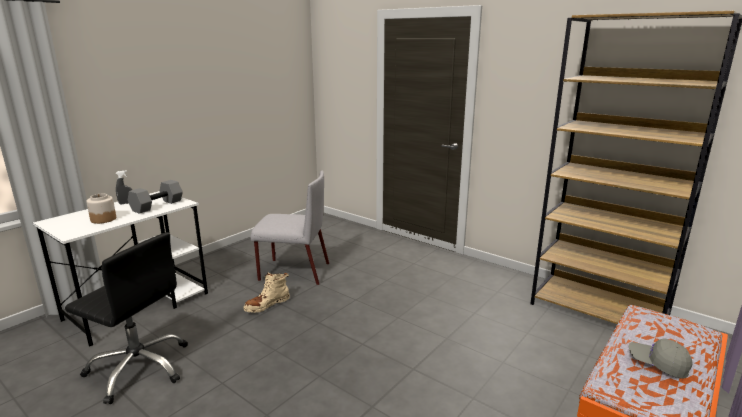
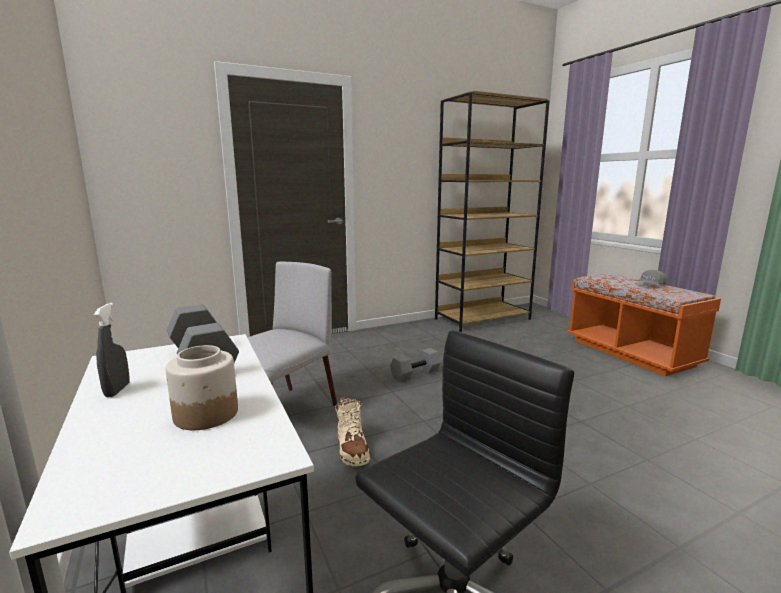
camera: 65 degrees left, 5 degrees down
(397, 302) = (415, 373): none -> grey dumbbell

